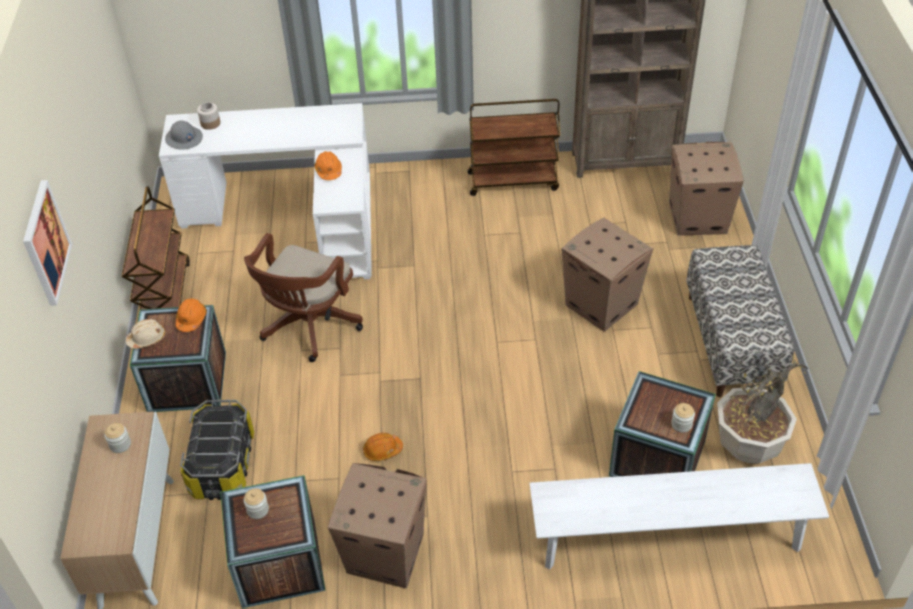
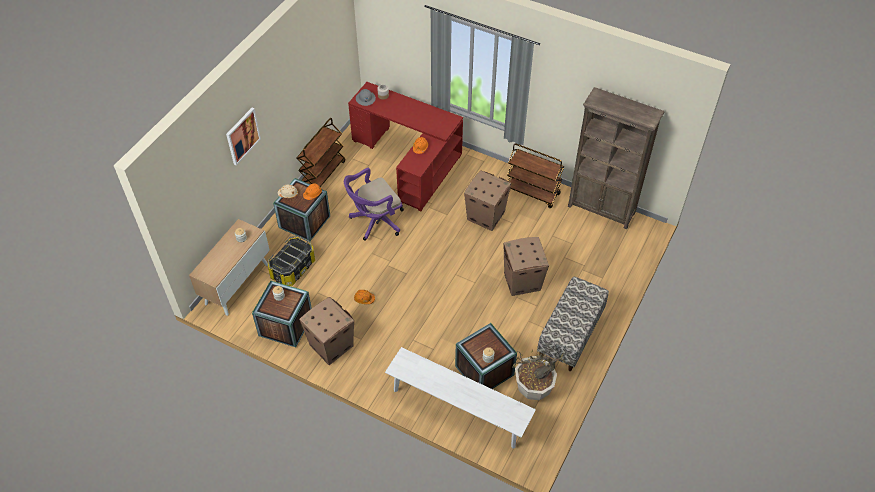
camera: 30 degrees right, 5 degrees up
(295, 215) = (410, 159): white desk -> red desk
(308, 327) = (375, 222): brown office chair -> purple office chair
(696, 218) = (612, 260): cardboard box -> cardboard box (485, 215)

